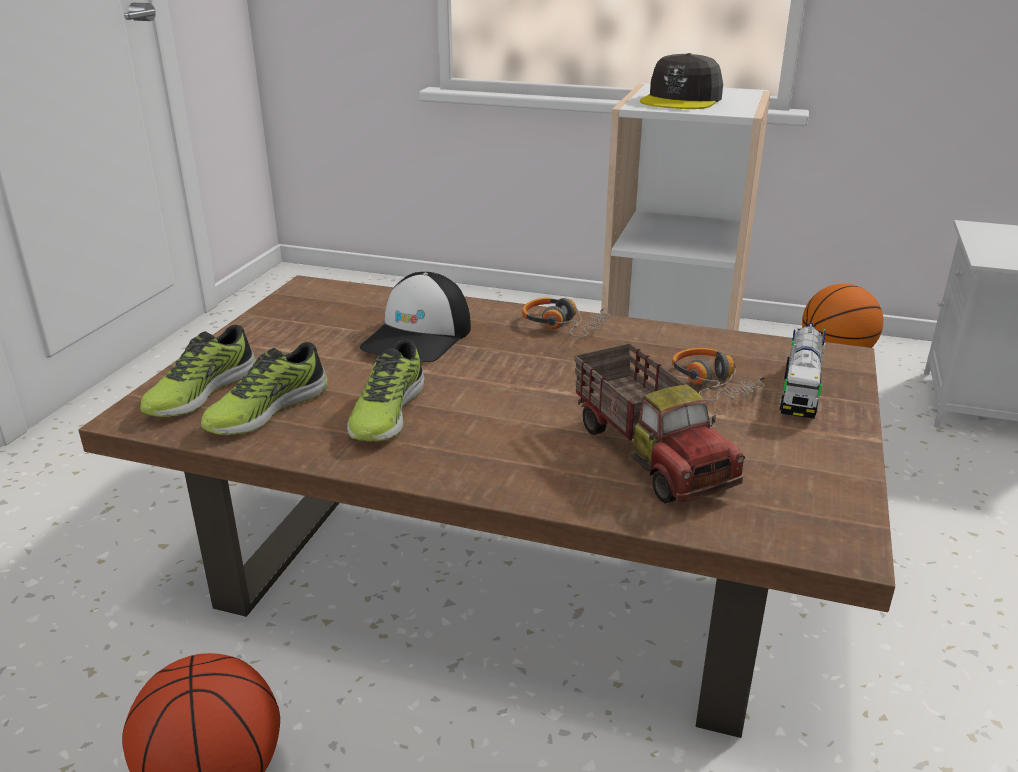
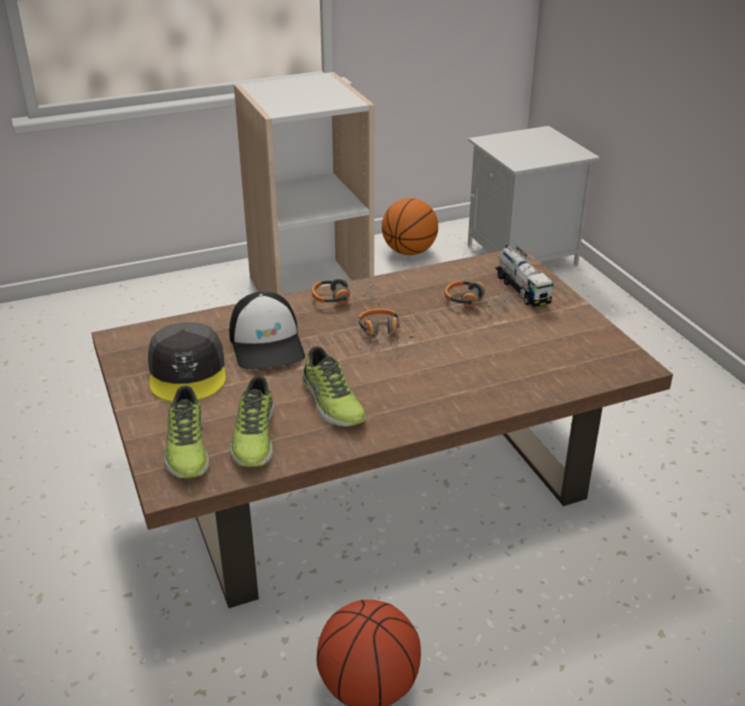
camera: 40 degrees left, 5 degrees up
(543, 374) = (382, 336): none -> headphones
(651, 453) = (502, 358): toy truck -> none
(681, 100) = (296, 98): grey cap -> grey cap (188, 373)

